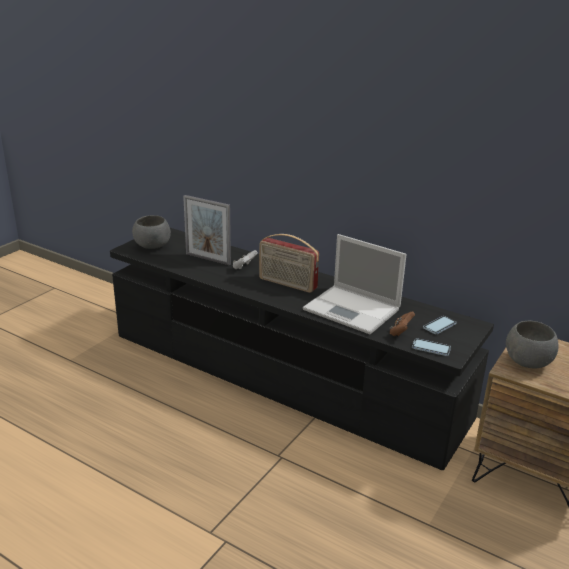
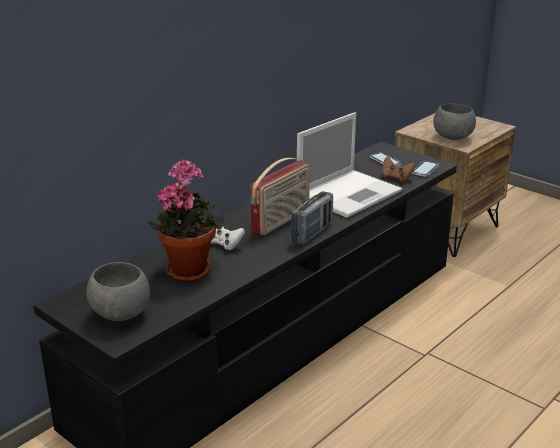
camera: 80 degrees left, 0 degrees up
(208, 259) = (189, 268): picture frame -> potted plant
(270, 296) = (312, 233): none -> radio

